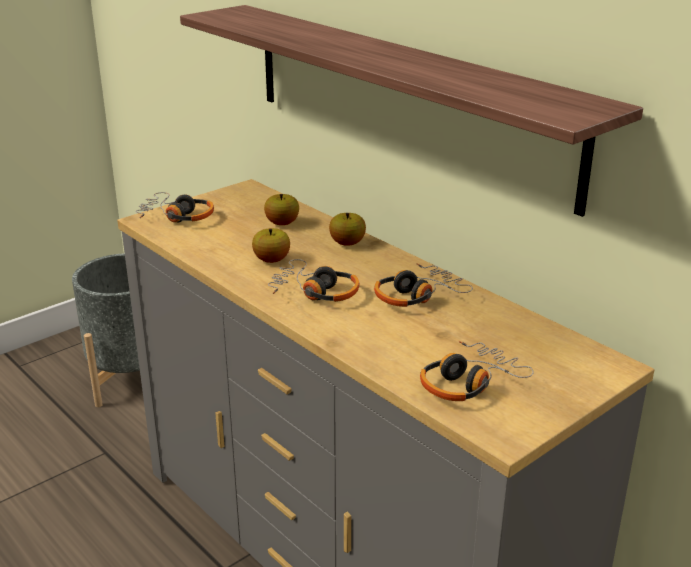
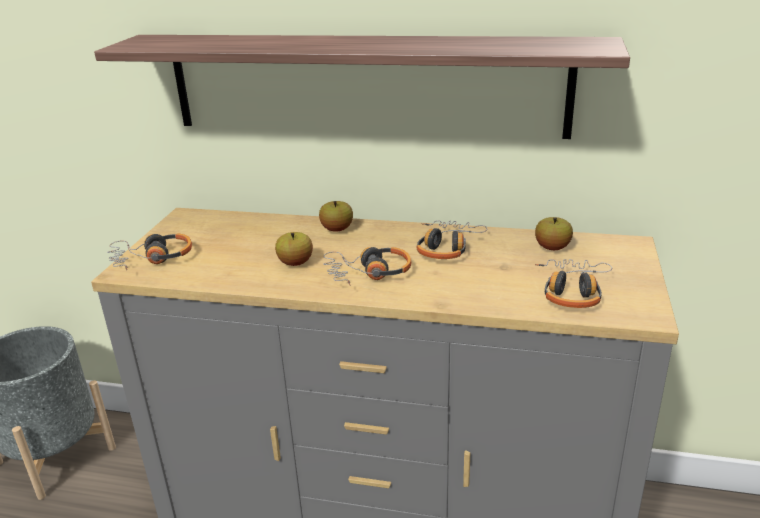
camera: 35 degrees left, 0 degrees up
(282, 223) = (259, 232): apple -> apple (552, 248)

